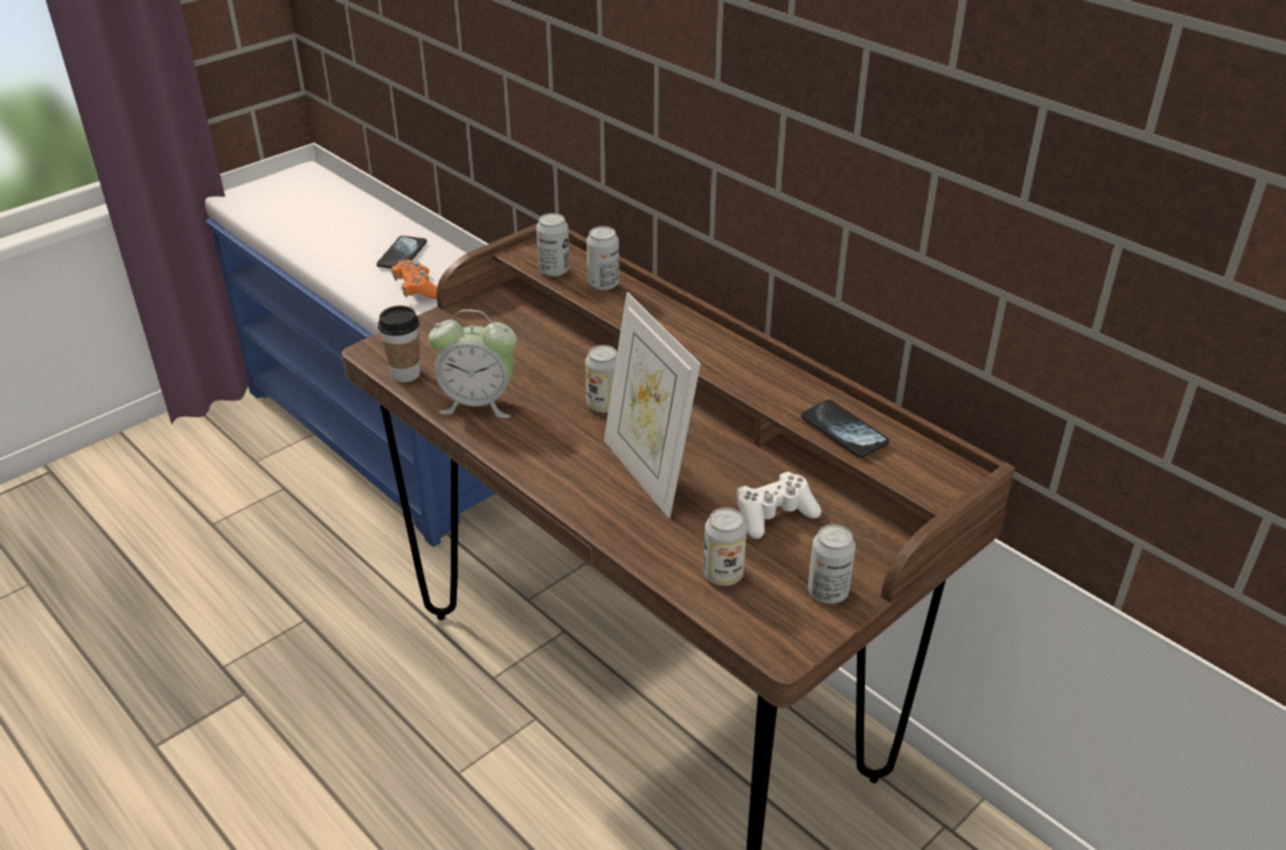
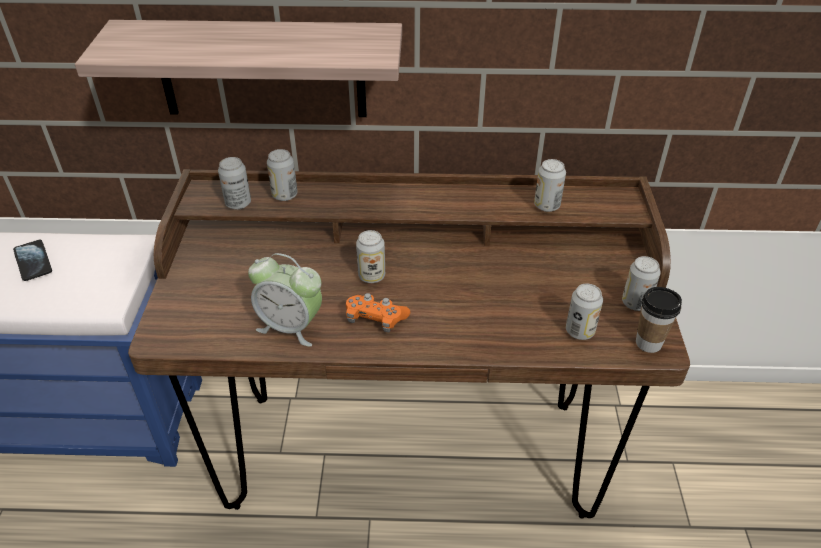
camera: 45 degrees left, 5 degrees up
(405, 374) = (207, 340): cup -> cup (648, 343)
(417, 289) = (84, 280): orange game controller -> orange game controller (375, 319)
(478, 403) = (291, 326): alarm clock -> alarm clock turned 60 degrees clockwise
(632, 133) = (262, 69): none -> shelf
(648, 473) = (458, 301): picture frame -> none
(774, 514) = (553, 279): white game controller -> none
(844, 430) = (546, 205): phone -> can

